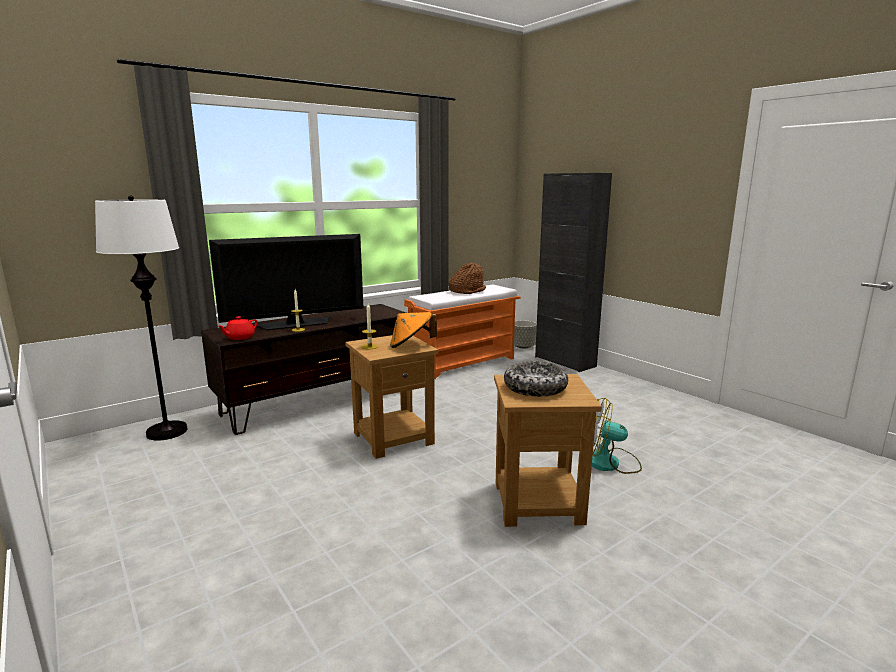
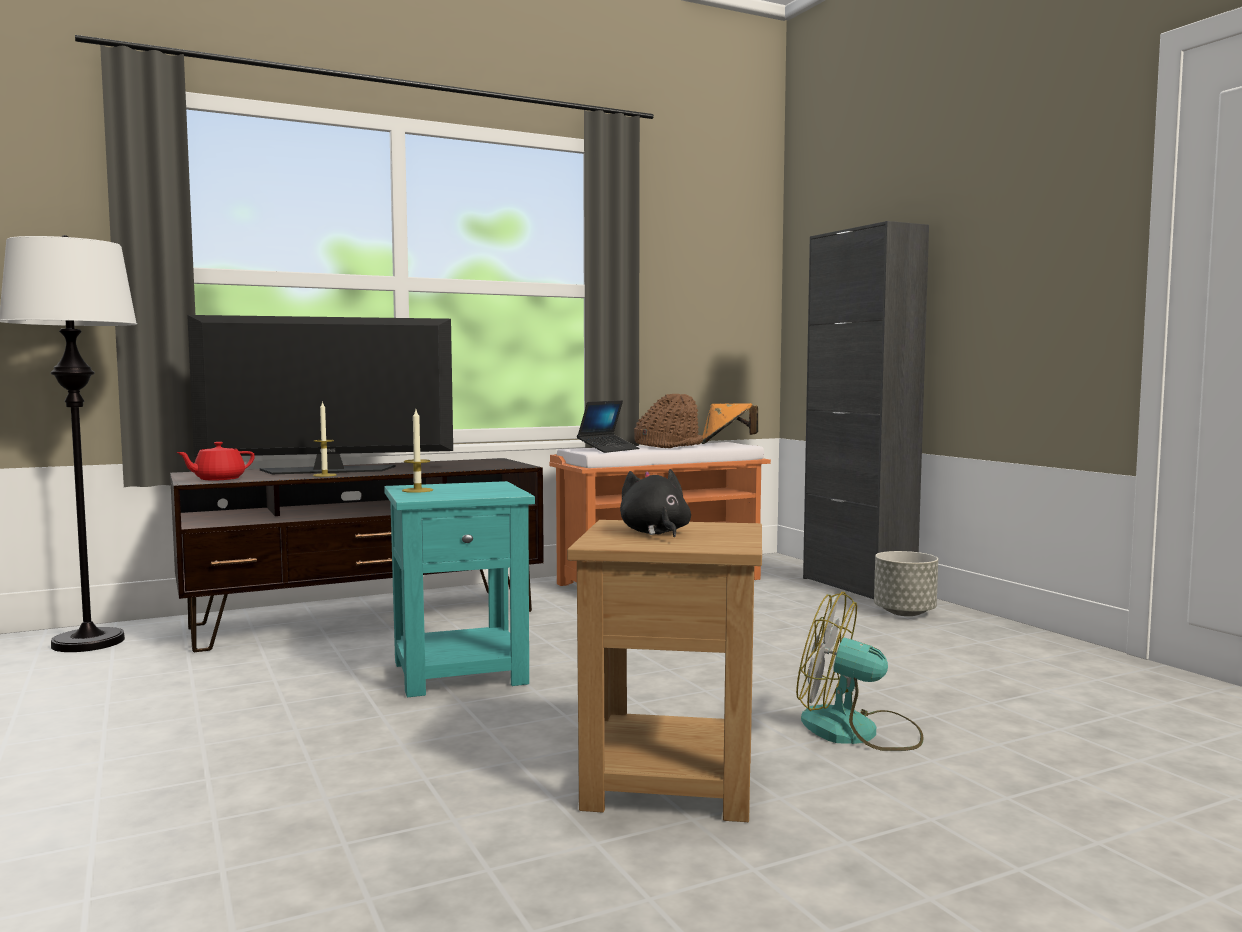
camera: 10 degrees right, 10 degrees down
(394, 438) = (461, 672): brown side table -> turquoise side table
(411, 345) = (492, 491): orange hat -> orange hat (727, 444)
(438, 297) = (608, 450): none -> laptop
(523, 347) = (789, 564): grey planter -> grey planter (905, 613)
(535, 388) = (655, 533): bowl -> black plush toy

